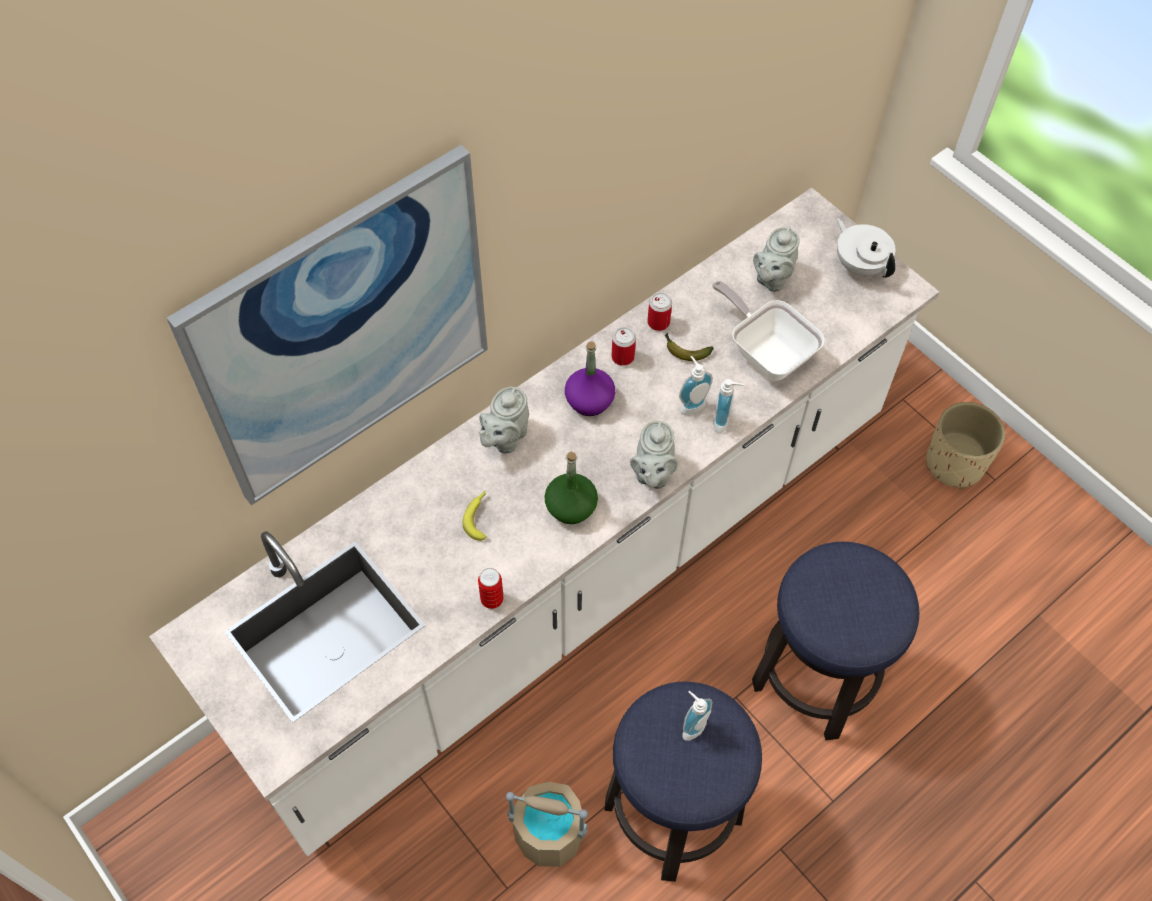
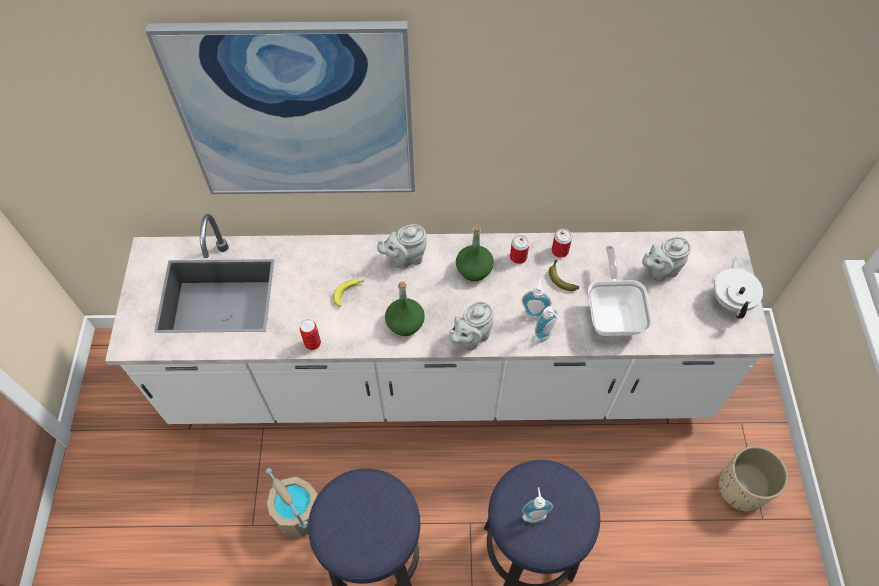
camera: 40 degrees right, 0 degrees up
(589, 401) = (474, 269): purple bottle -> green bottle
(691, 726) = (375, 508): soap dispenser -> soap dispenser (533, 513)

